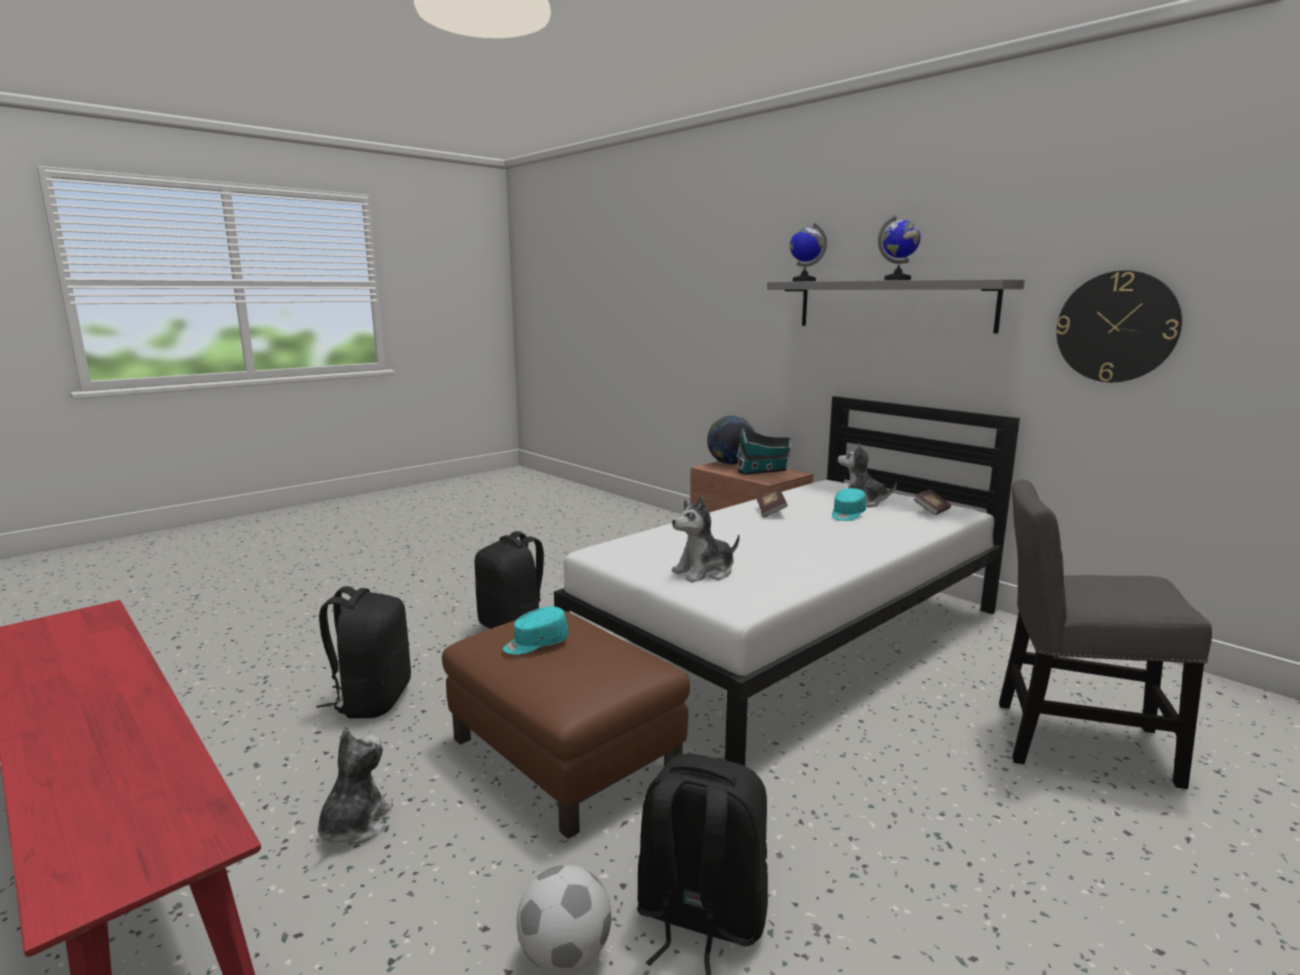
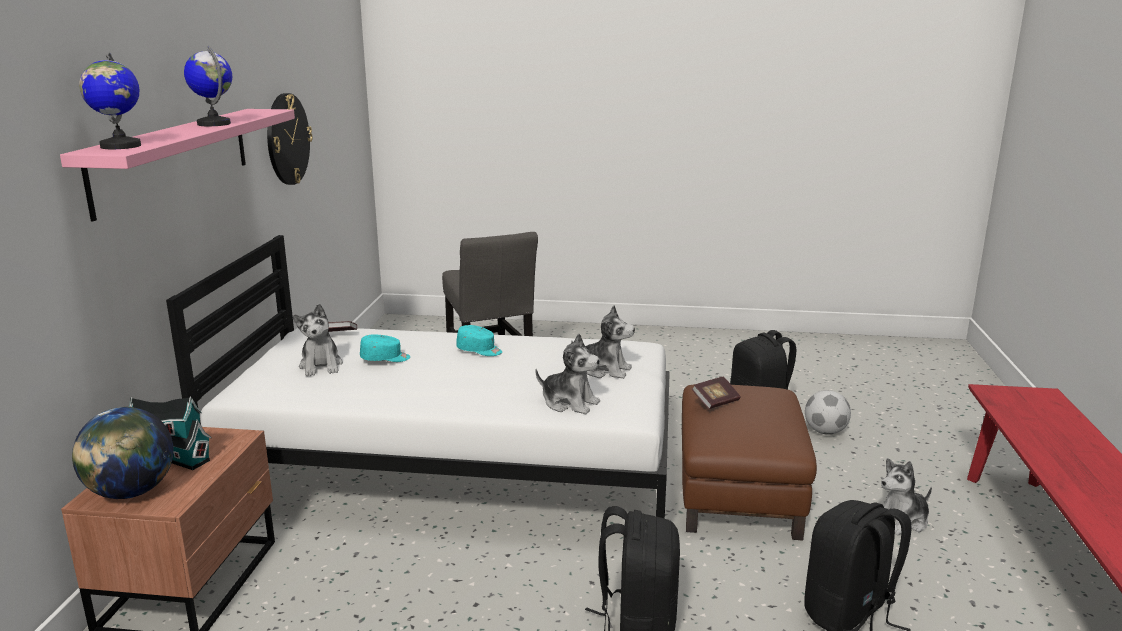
camera: 130 degrees left, 5 degrees up
(535, 644) = (759, 417): turquoise cap -> turquoise cap (479, 350)
(661, 542) = (569, 403): none -> plush toy
(771, 511) = (409, 389): book -> book (715, 402)
(892, 305) = (174, 158): grey shelf -> pink shelf

